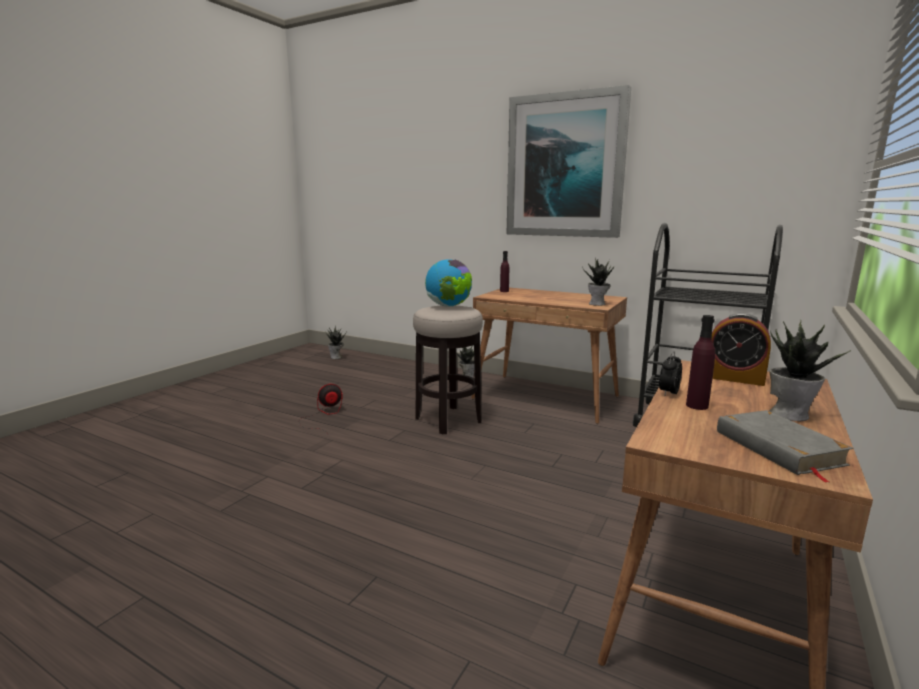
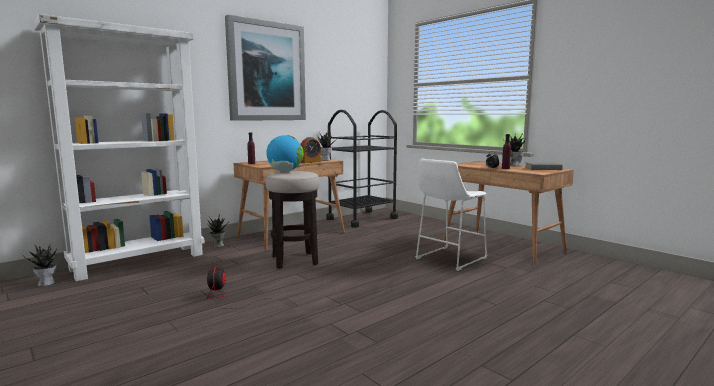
camera: 70 degrees left, 5 degrees down
(398, 365) = (140, 261): none -> white bookcase
(552, 532) = (448, 259): none -> white stool
(734, 378) = (475, 164): alarm clock -> alarm clock (310, 162)

